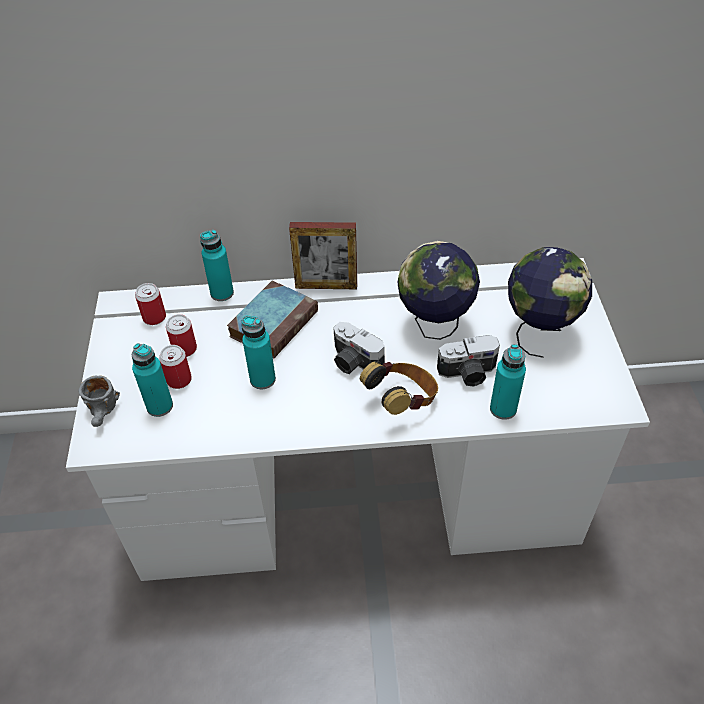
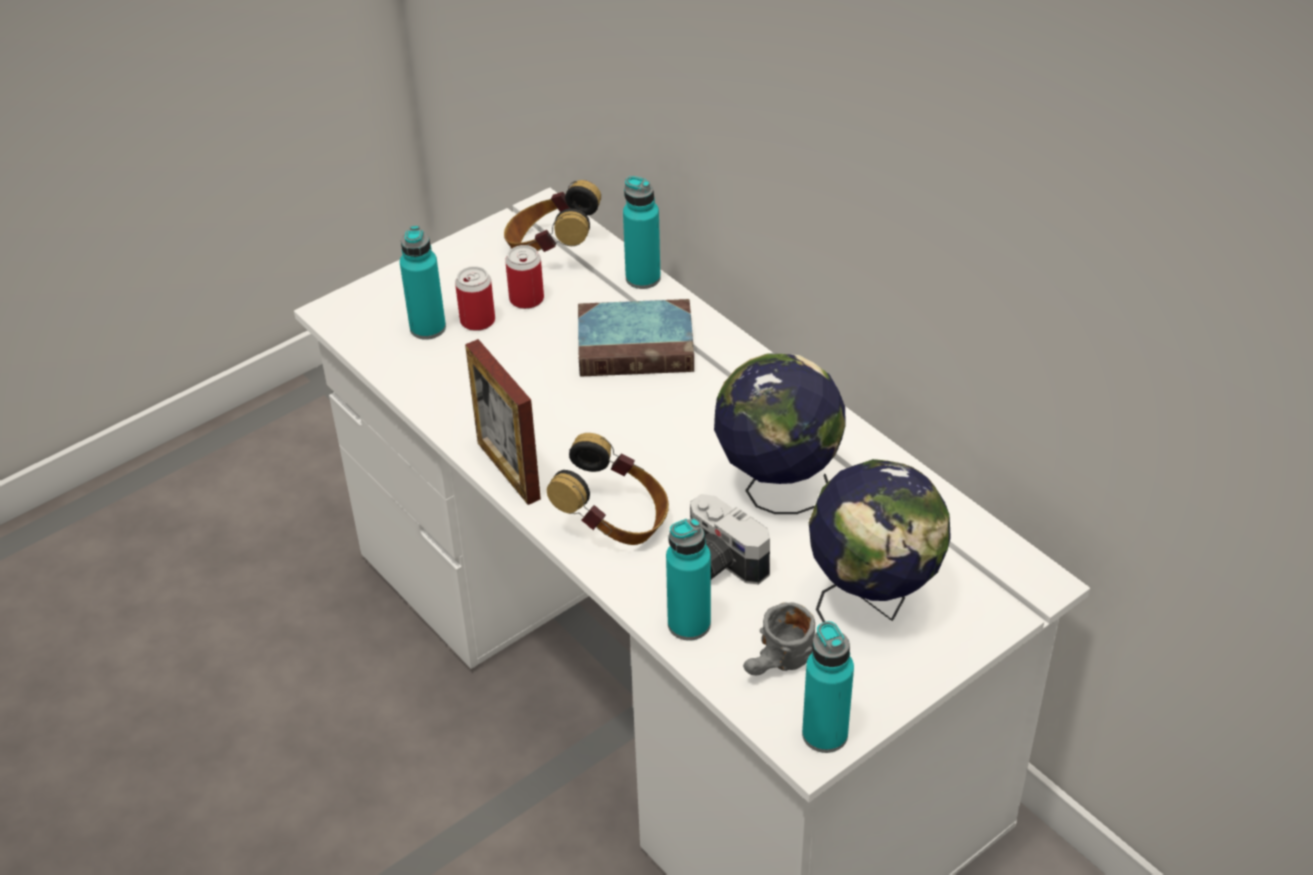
camera: 55 degrees right, 5 degrees down
(104, 414) = (382, 295): grey mug -> grey mug (779, 666)
(154, 317) = (551, 249): can -> headphones
(262, 379) = (538, 385): turquoise bottle -> turquoise bottle (825, 734)
(326, 286) = (747, 356): picture frame -> picture frame (508, 470)
(354, 362) = (638, 447): camera -> none

